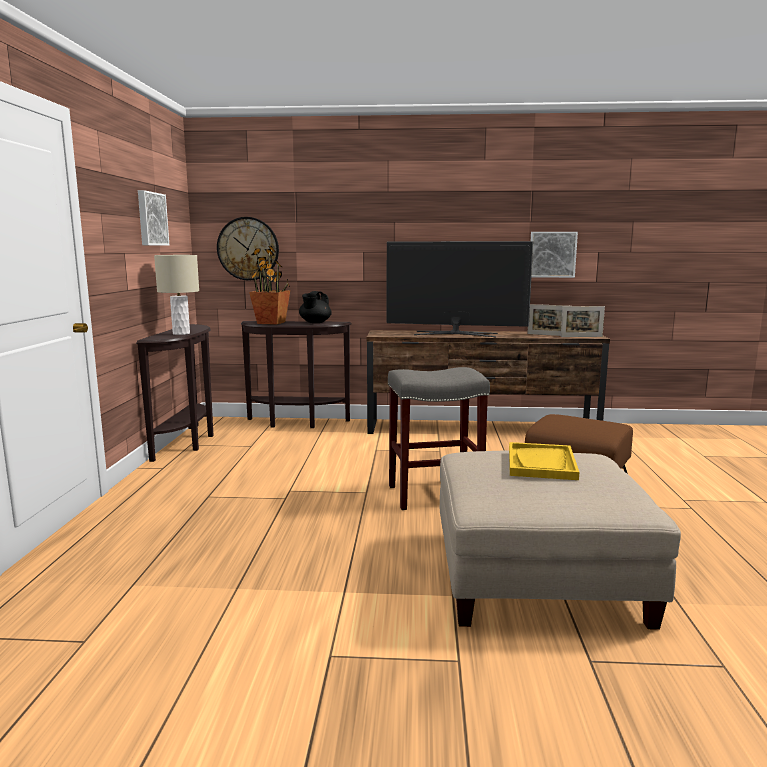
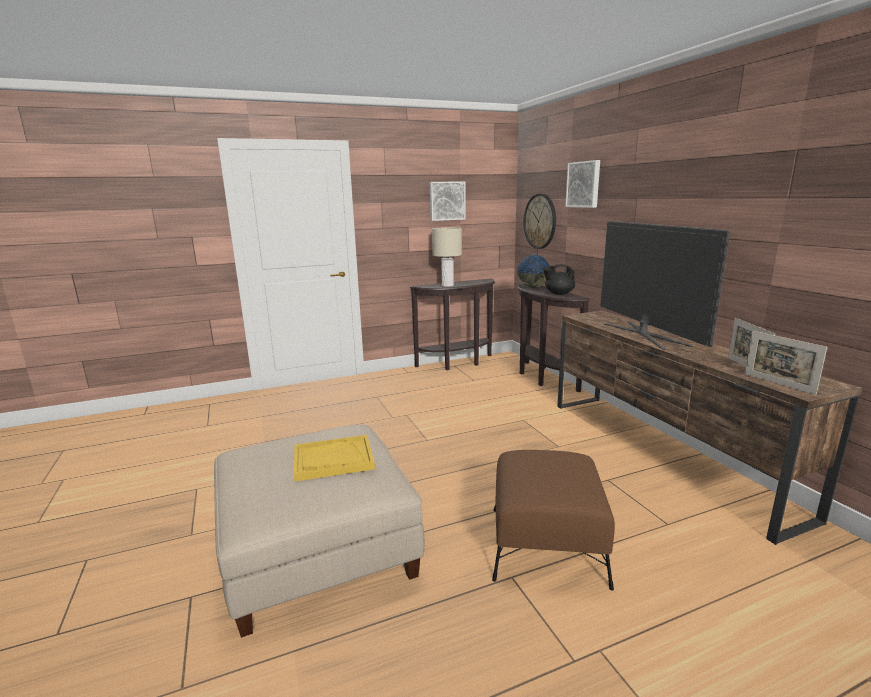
camera: 65 degrees right, 5 degrees up
(271, 323) = (533, 287): potted plant -> globe
(435, 494) = (450, 468): grey stool -> none
(552, 254) = (812, 250): picture -> picture (584, 184)

